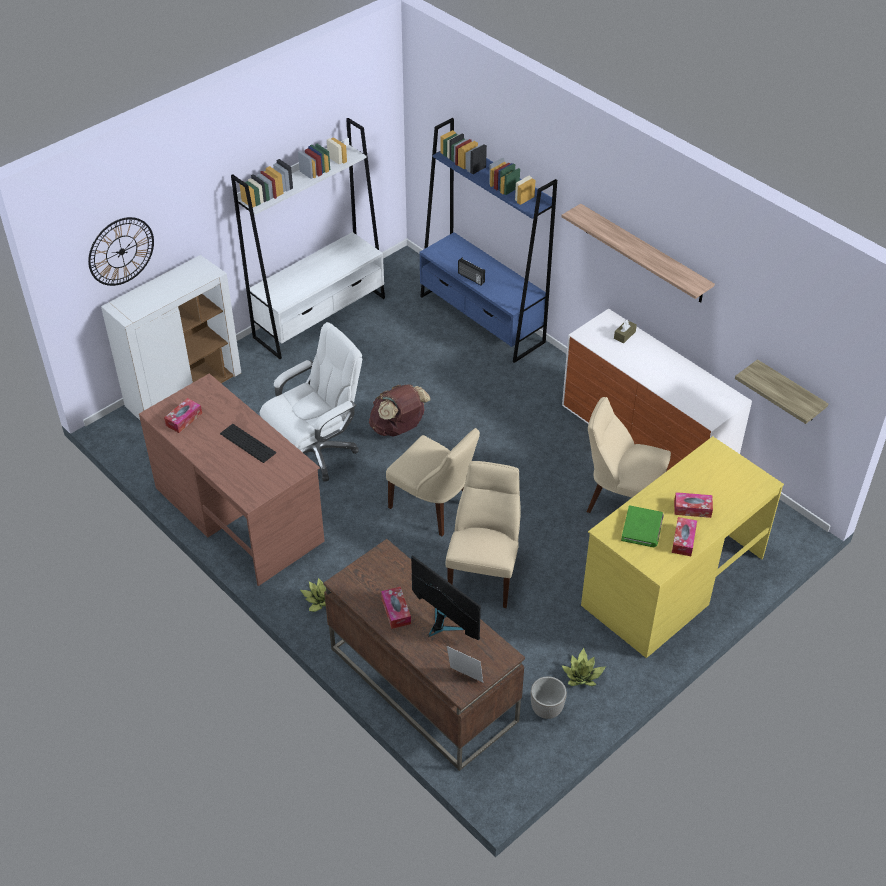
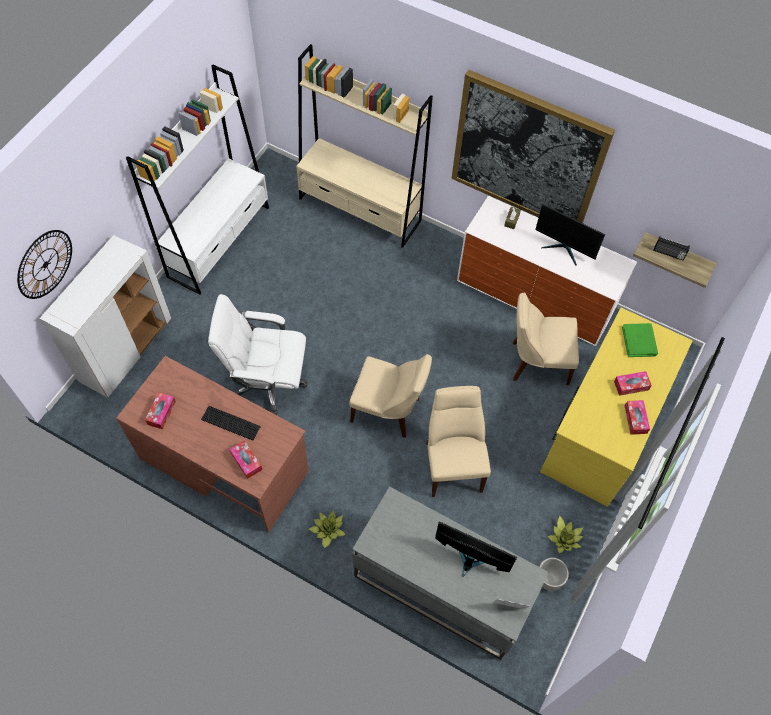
camera: 20 degrees left, 15 degrees up
(316, 451) = (268, 382): white office chair -> white office chair turned 120 degrees counterclockwise
(396, 611) = (425, 559): tissue box -> tissue box (246, 461)
(398, 428) = (329, 339): brown backpack -> none
(422, 684) = (441, 586): brown desk -> grey desk
(470, 278) = (351, 184): radio -> radio (668, 253)
(482, 319) = (360, 210): blue bookcase -> beige bookcase
(642, 528) = (598, 417): green book -> green book (639, 341)
(643, 254) = (527, 154): shelf -> picture
(672, 371) = (564, 248): none -> monitor

